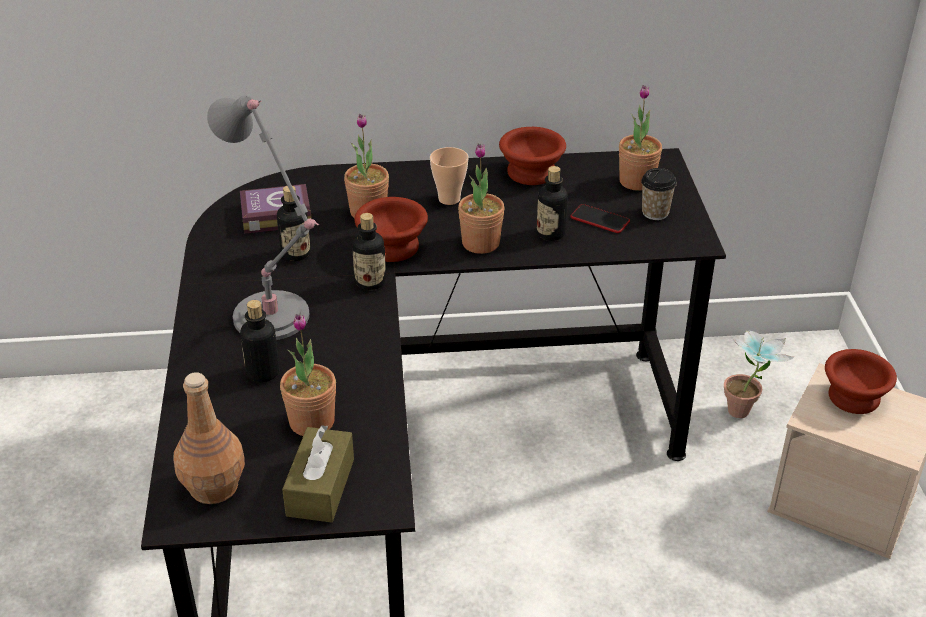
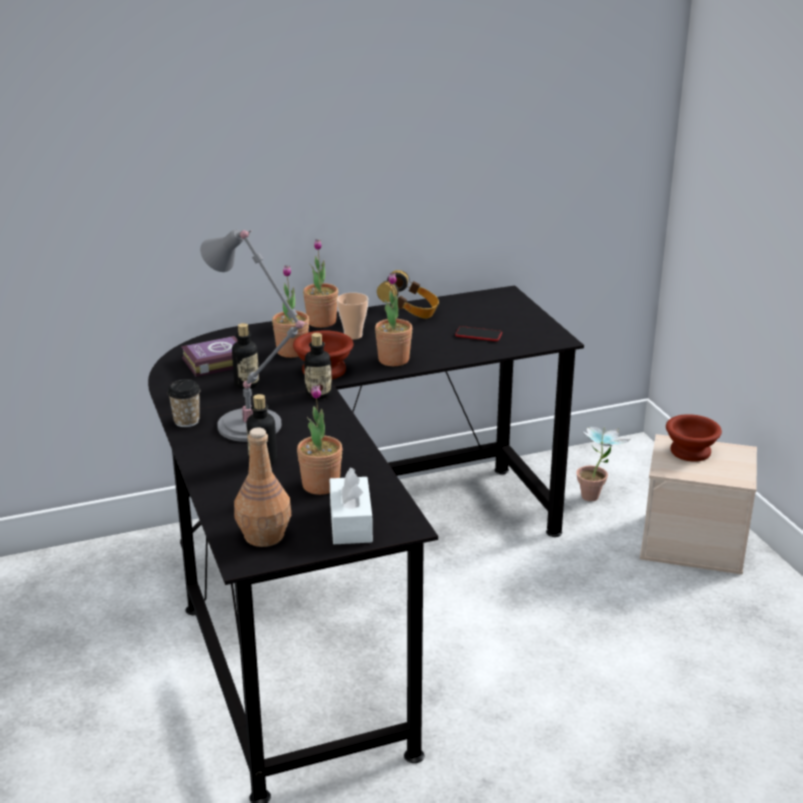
camera: 15 degrees left, 10 degrees down
(320, 487) = (351, 523): brown tissue box -> white tissue box
(532, 173) = (410, 313): brown bowl -> headphones
(550, 233) = (445, 347): bottle -> none
(636, 181) = (494, 308): potted plant -> potted plant (321, 322)
(655, 213) = (518, 326): cup -> cup (186, 421)

